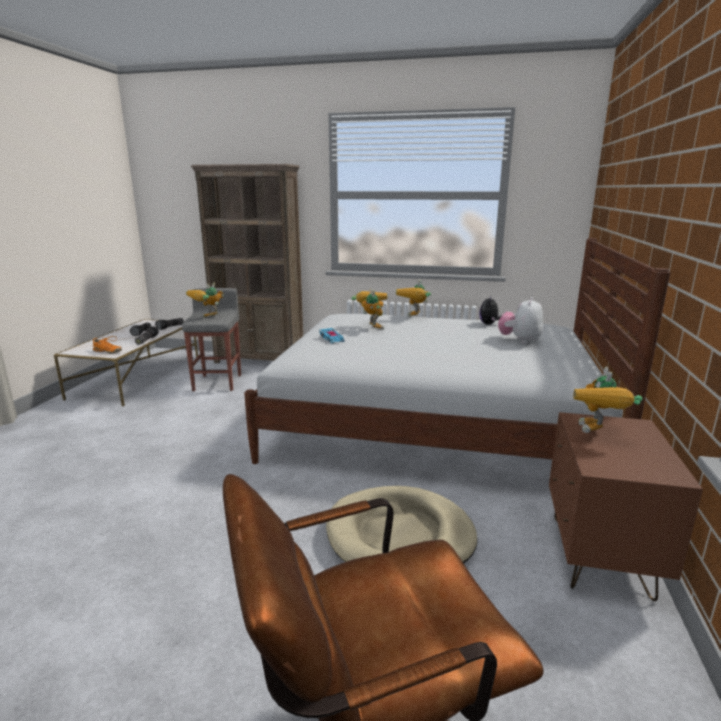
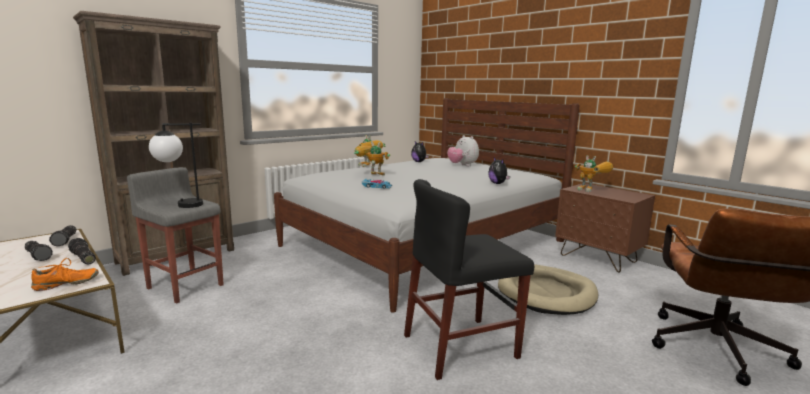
camera: 55 degrees left, 5 degrees down
(208, 318) = (180, 205): toy robot -> table lamp
(218, 515) = (460, 346): none -> black chair
(460, 373) = (498, 183): none -> plush toy

